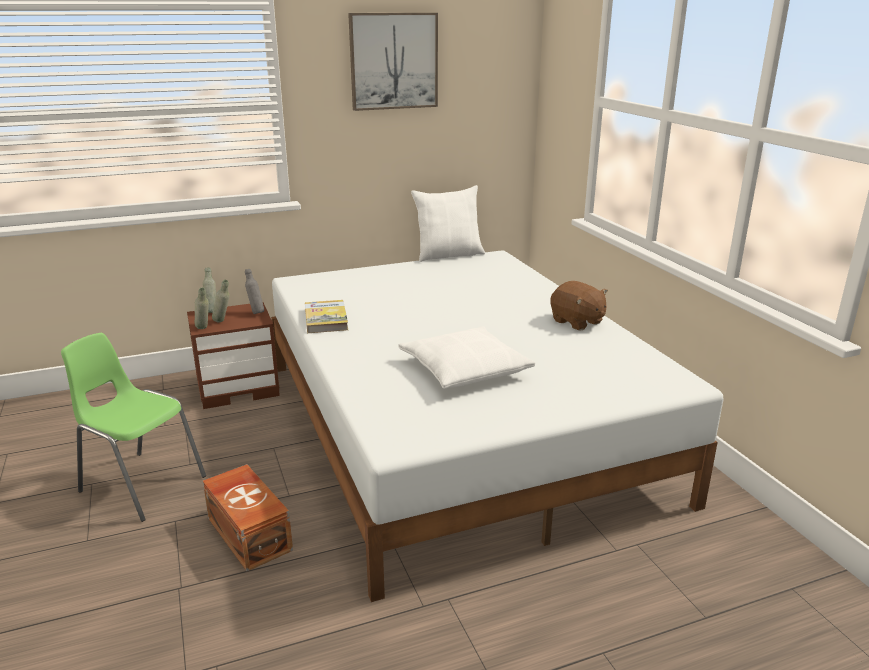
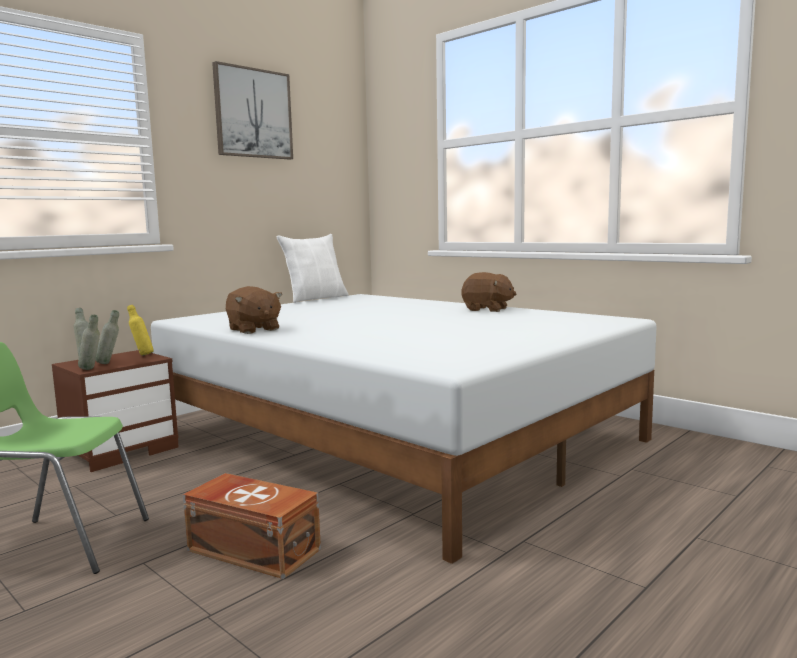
camera: 25 degrees left, 15 degrees down
(256, 312) = (142, 355): grey bottle -> yellow bottle
(326, 319) = (253, 330): book -> brown plush toy
(464, 369) = (438, 333): white pillow -> none

